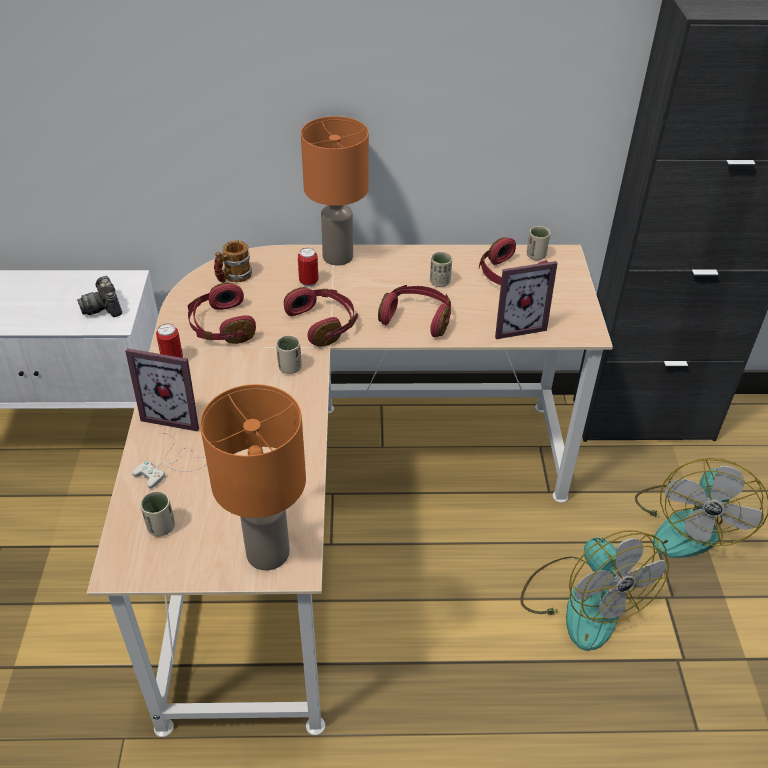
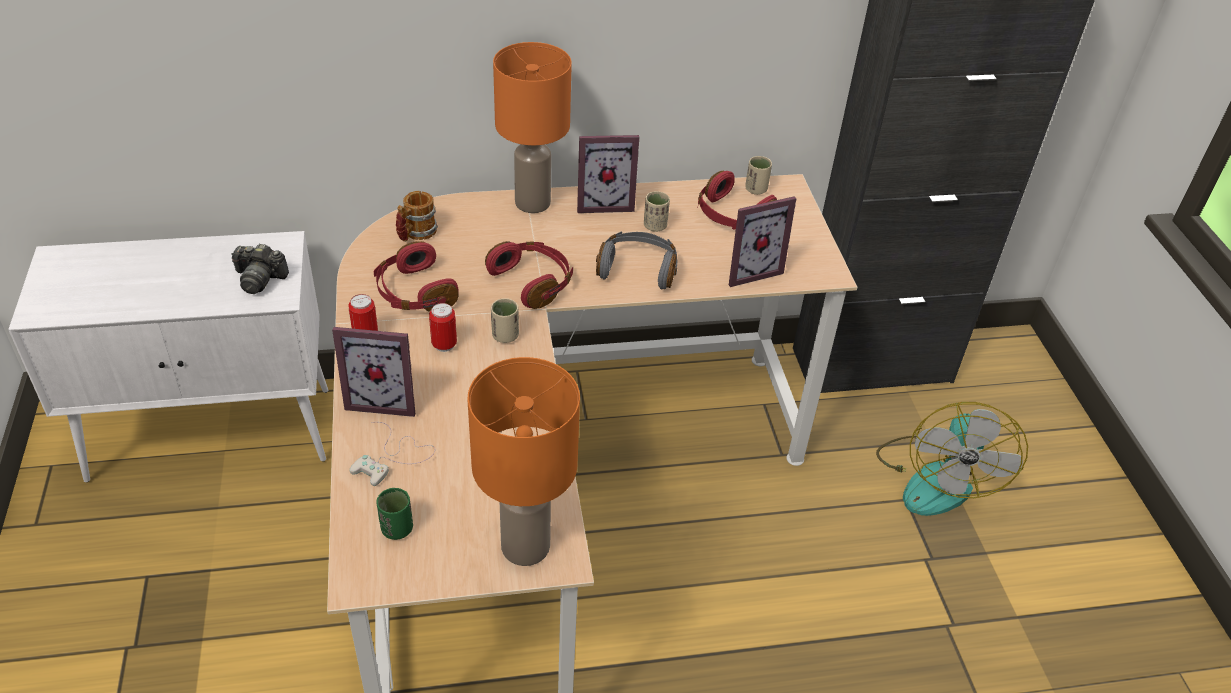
camera: 10 degrees left, 0 degrees up
(104, 307) = (259, 279): camera -> camera turned 45 degrees counterclockwise
(161, 527) = (397, 529): beige cup -> green cup
(308, 282) = (505, 235): can -> can (444, 345)
(399, 260) = (604, 202): none -> picture frame
(417, 318) = (638, 269): red headphones -> grey headphones
(582, 601) = (836, 573): fan -> none

